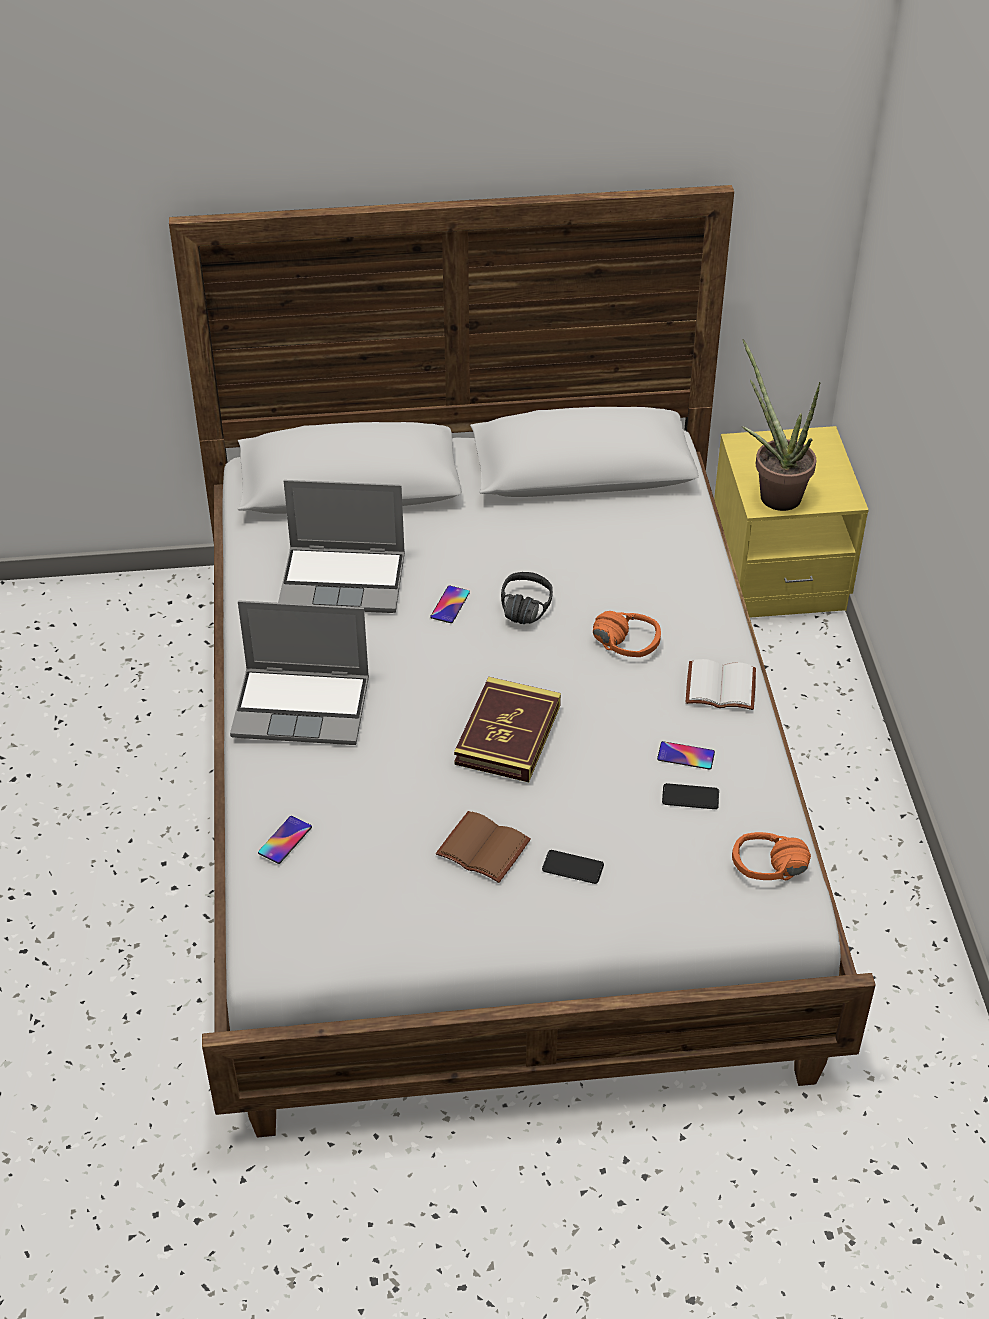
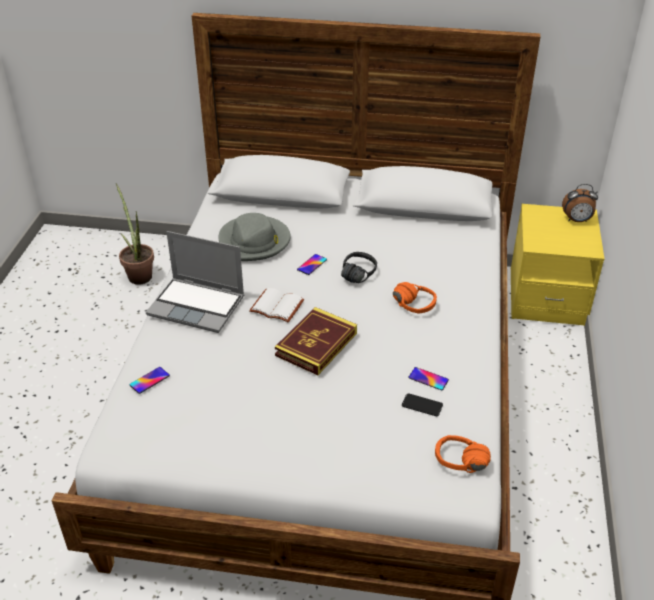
camera: 15 degrees right, 5 degrees down
(344, 580) = (255, 241): laptop -> grey hat
(485, 847) = (273, 410): brown book -> none
(573, 867) = (325, 434): phone -> none
(719, 689) = (465, 342): white book -> white book (275, 307)
(773, 493) = (544, 240): potted plant -> potted plant (138, 274)
(812, 450) = (577, 220): none -> alarm clock

